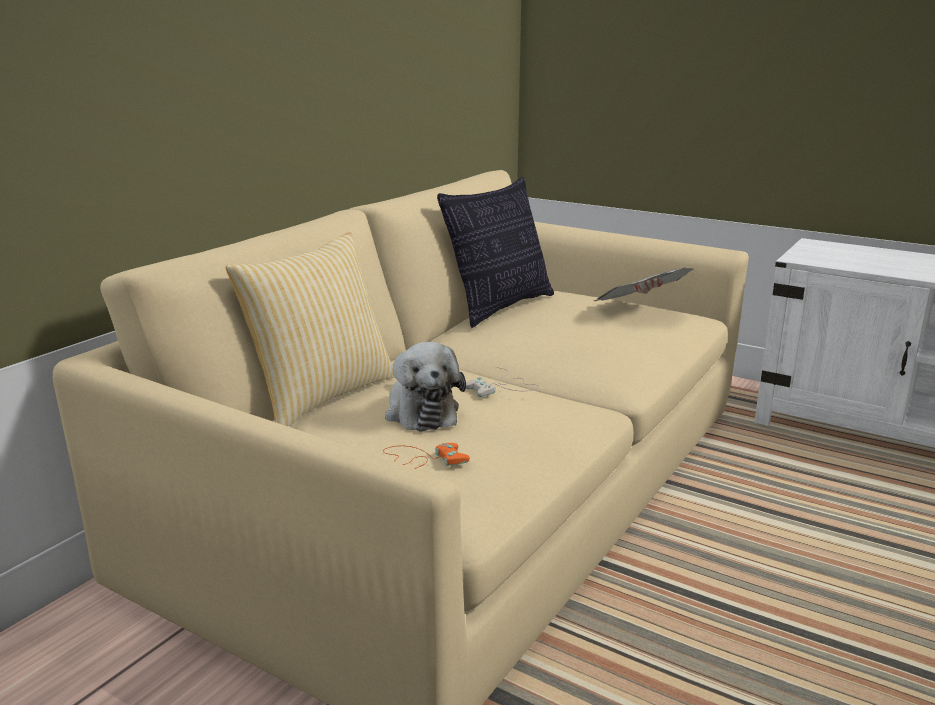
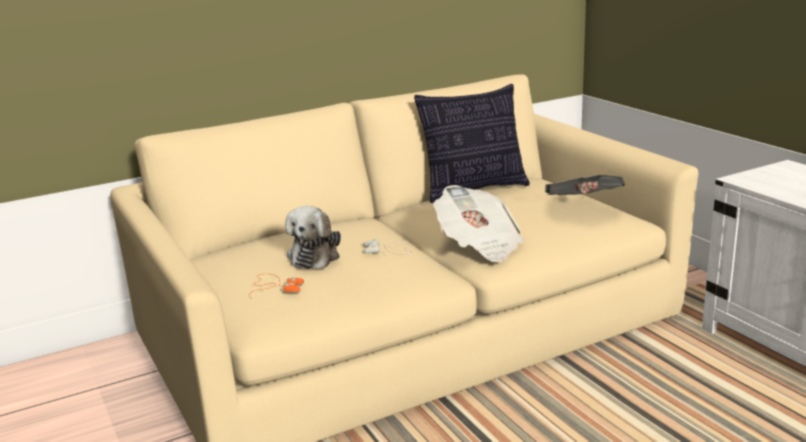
camera: 30 degrees right, 0 degrees up
(320, 395) = (271, 234): pillow -> none
(587, 366) = (479, 245): none -> newspaper

